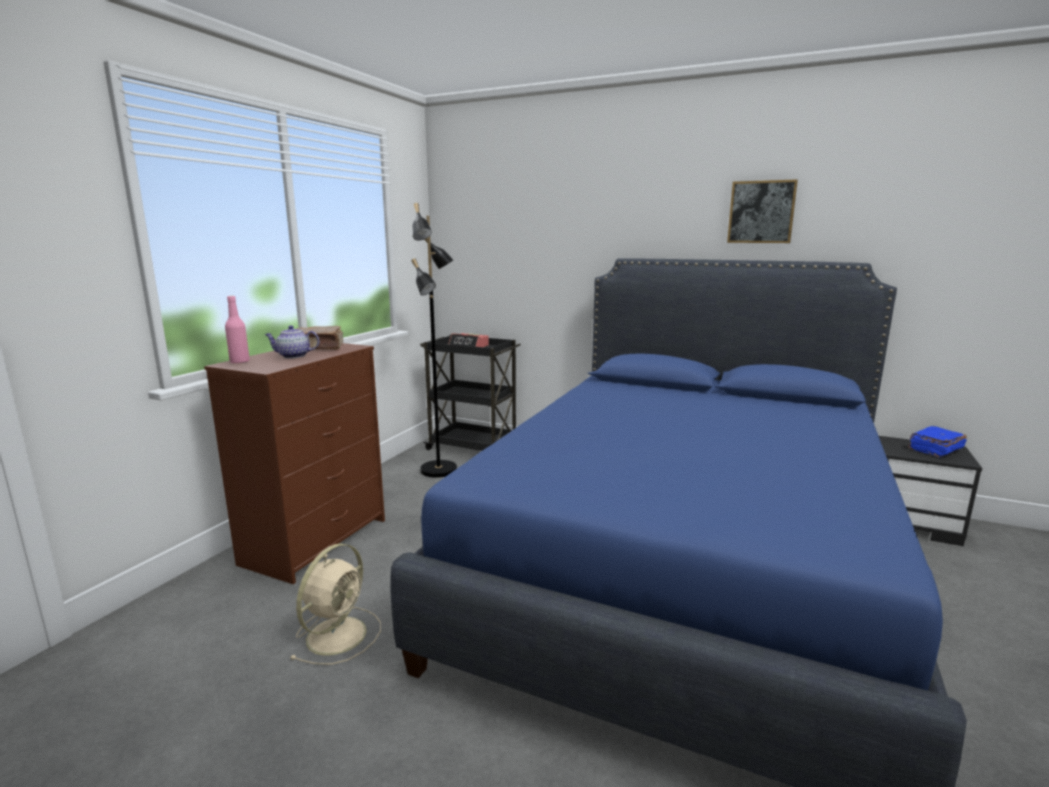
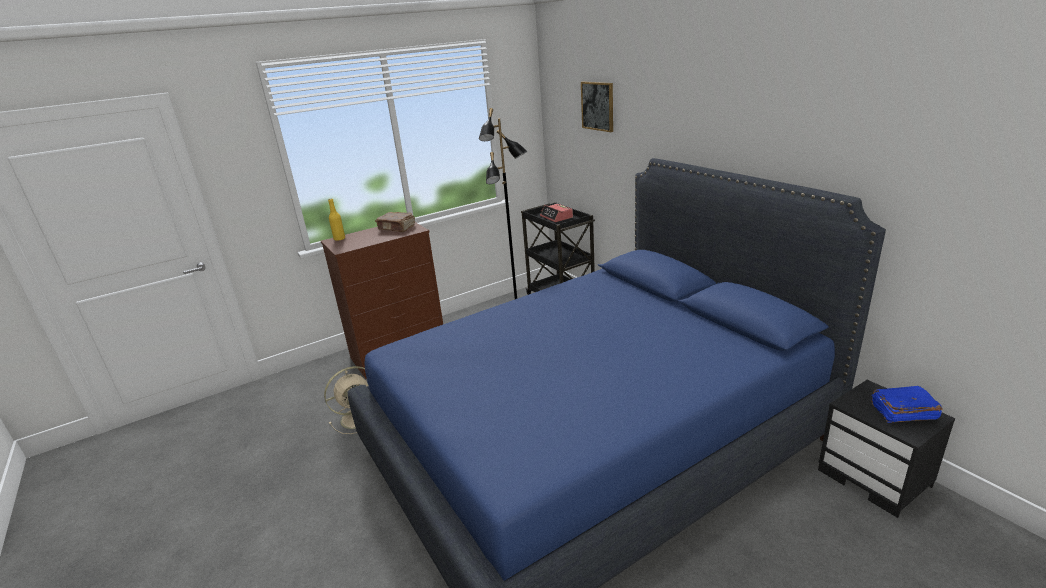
camera: 35 degrees right, 10 degrees up
(239, 362) = (339, 239): pink bottle -> yellow bottle
(293, 356) = (371, 236): teapot -> none
(761, 212) = (773, 125): picture -> picture (598, 106)

